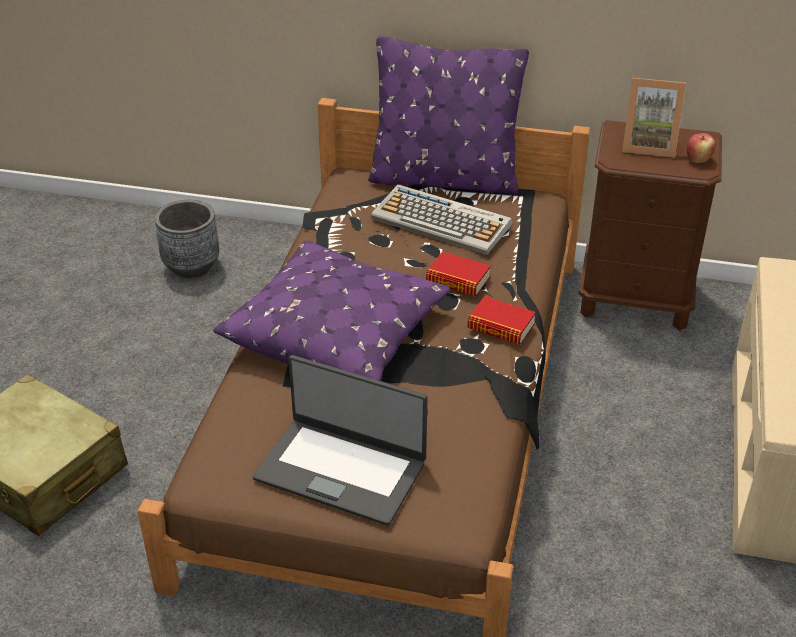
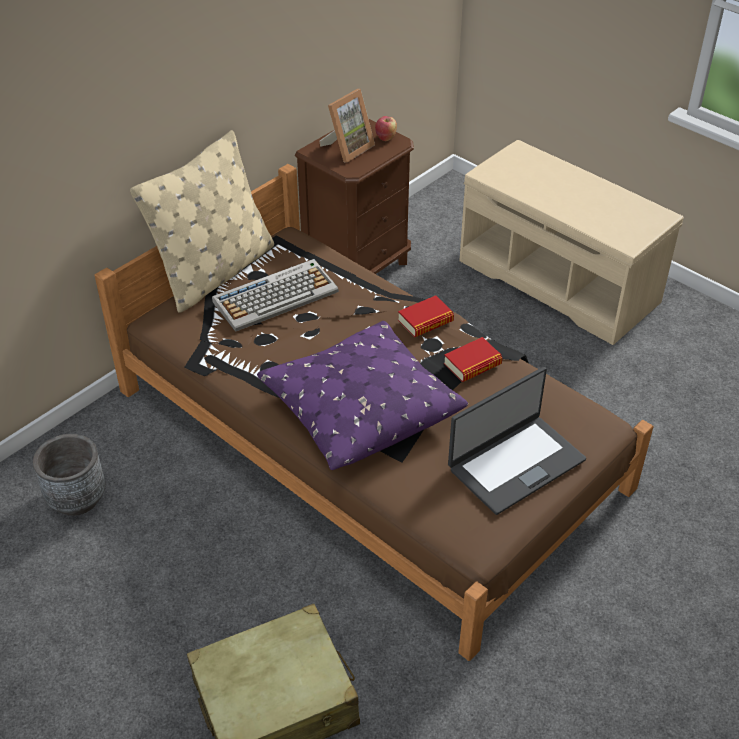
camera: 60 degrees left, 5 degrees up
(444, 179) = (215, 272): purple pillow -> beige pillow
(458, 280) = (356, 319): book -> book (472, 364)

